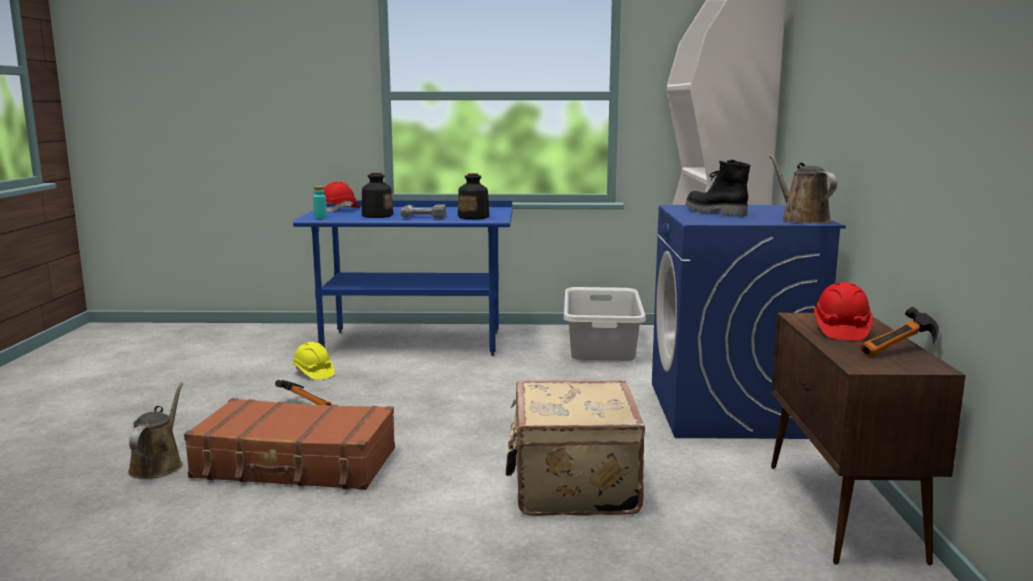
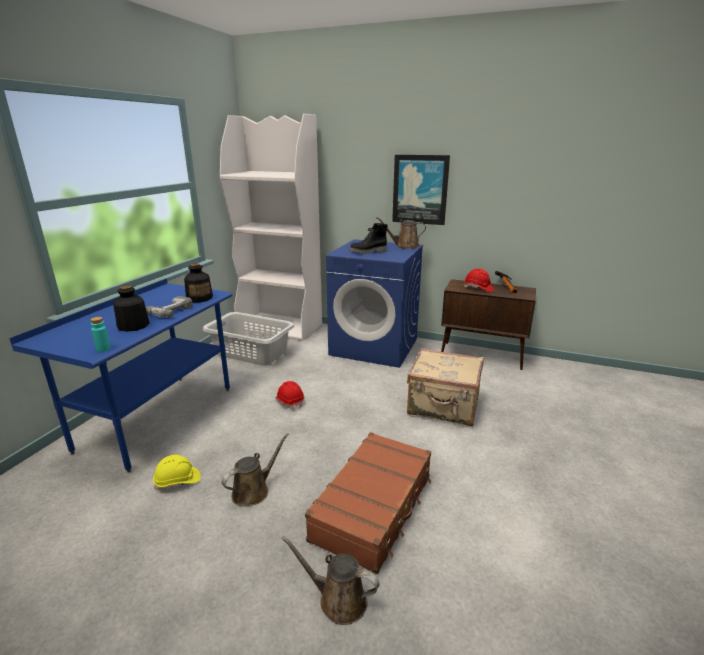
camera: 70 degrees left, 10 degrees up
(308, 404) = (253, 491): hammer -> brown watering can
(340, 210) = (64, 337): red hard hat -> red hard hat (290, 401)
(856, 106) = (420, 189): none -> picture

